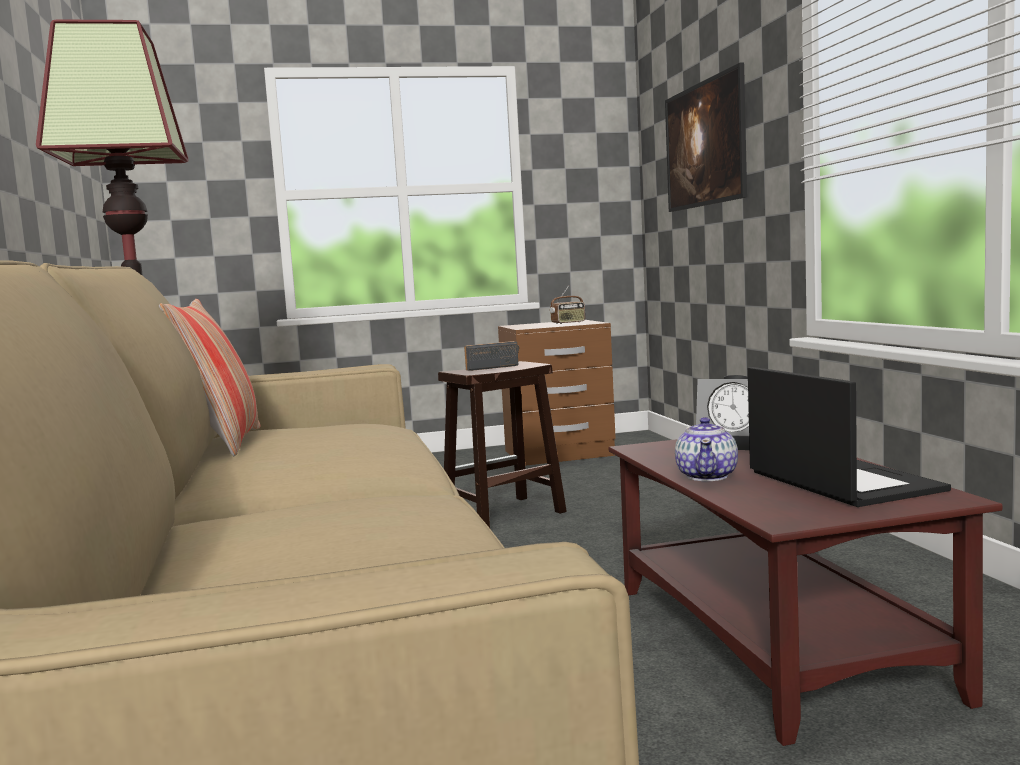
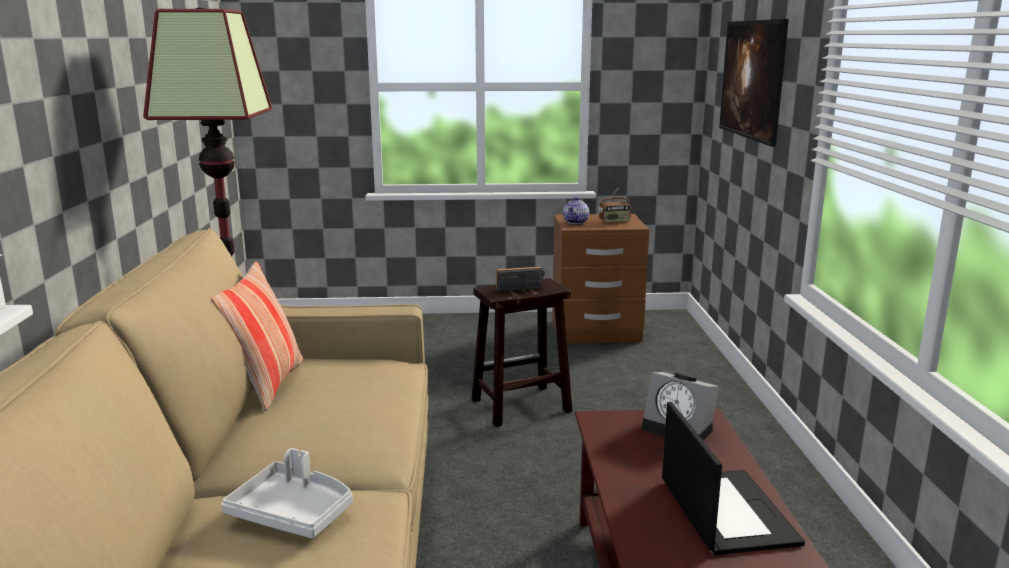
camera: 10 degrees right, 10 degrees up
(325, 504) = (293, 513): none -> grey tray
(707, 476) = (626, 478): teapot -> teapot (576, 222)

